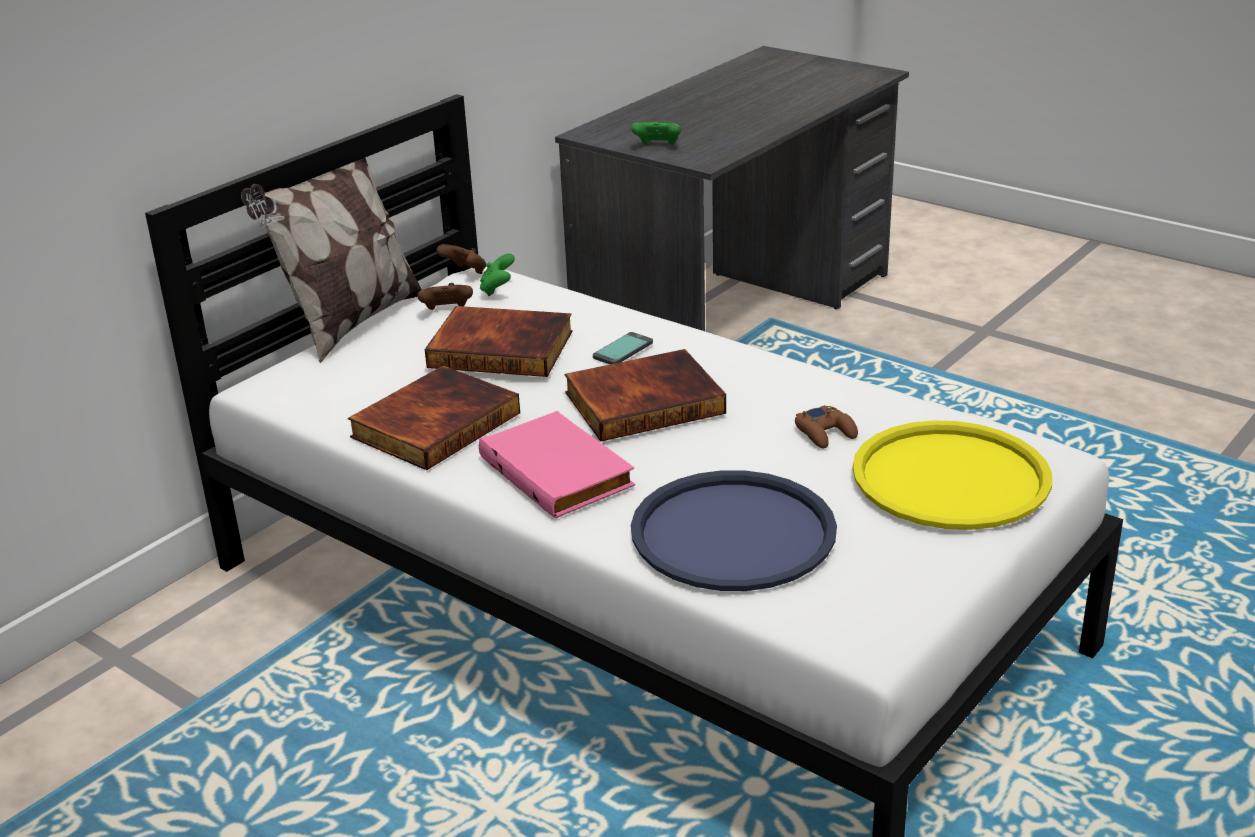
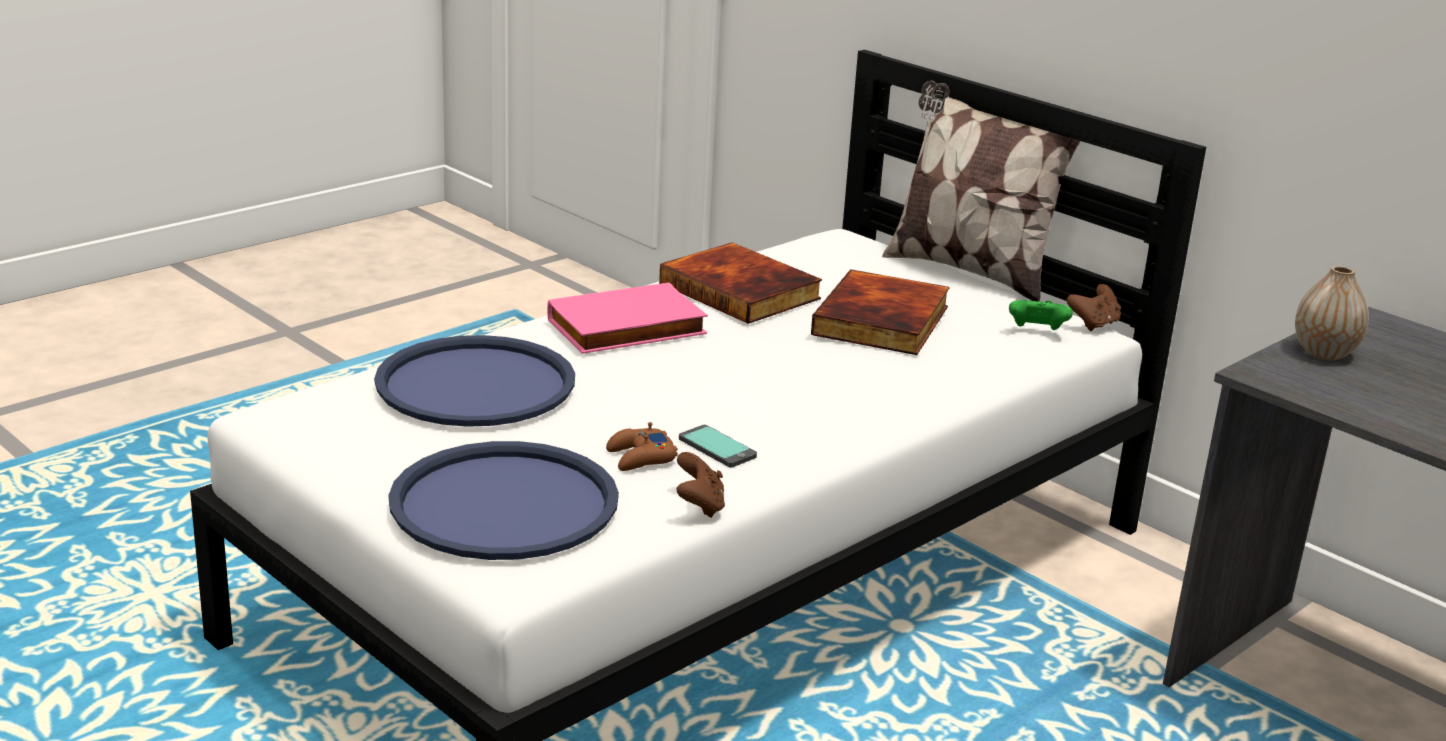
camera: 95 degrees right, 5 degrees down
(447, 311) = (987, 309): brown game controller -> brown game controller (699, 506)
(622, 350) = (867, 376): phone -> phone (717, 448)
(644, 401) = (745, 374): book -> none
(657, 146) = (1324, 353): green game controller -> vase
(951, 477) = (504, 504): yellow tray -> blue tray

